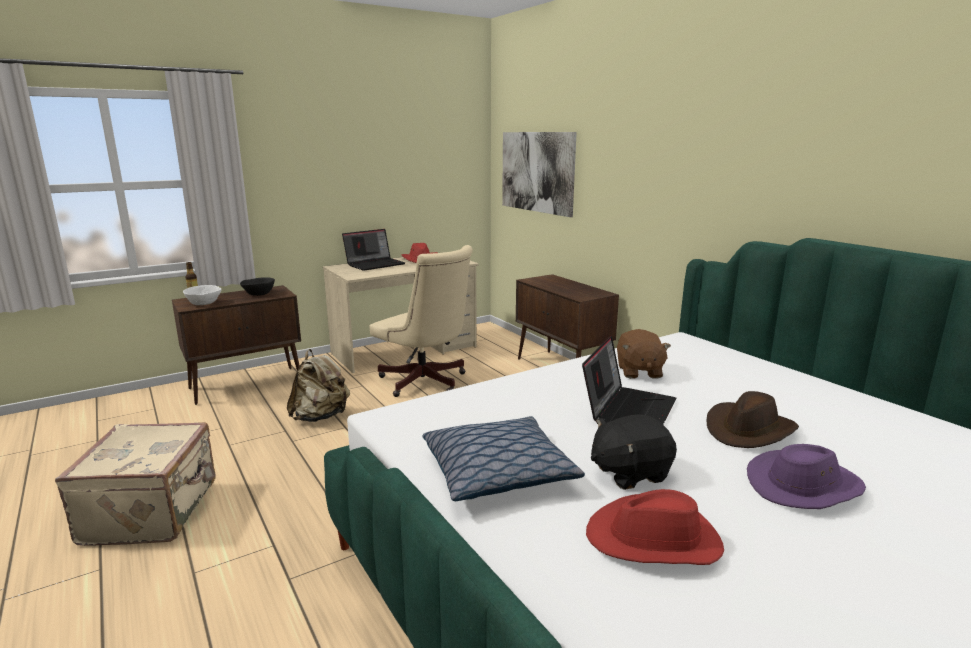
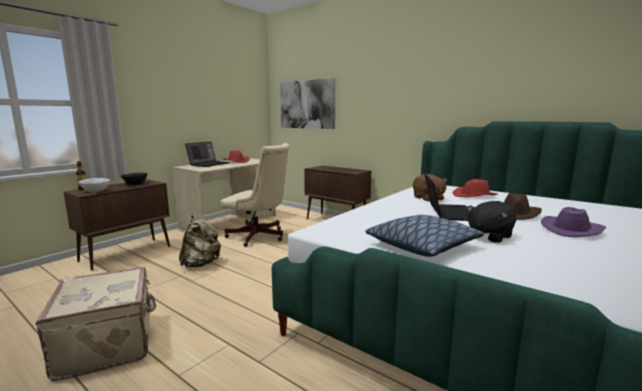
camera: 20 degrees left, 5 degrees down
(654, 540) = (544, 259): red hat -> red hat (474, 195)

